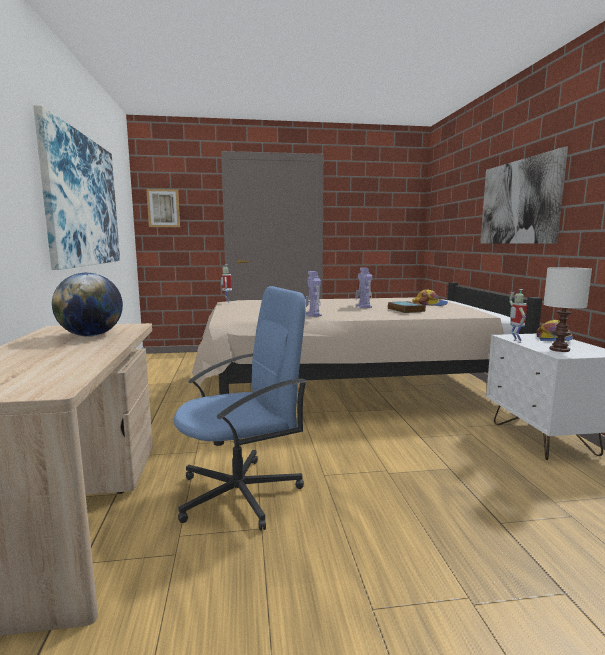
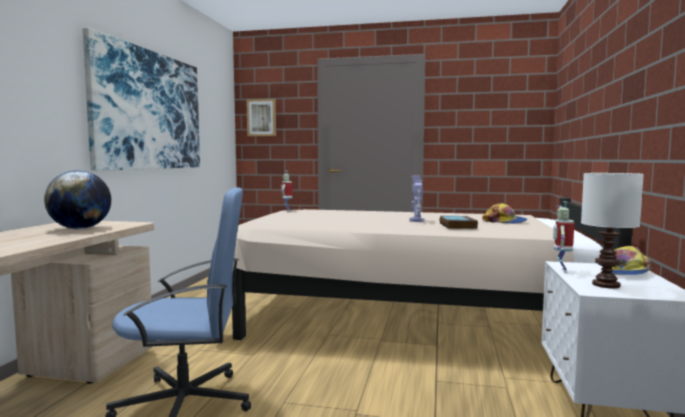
camera: 20 degrees right, 5 degrees down
(313, 315) = (340, 225): toy robot -> none
(518, 202) = (619, 93): picture -> none

